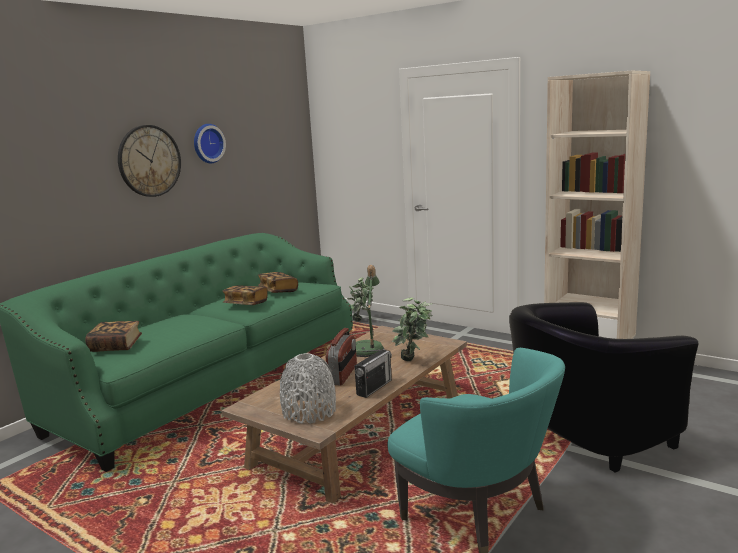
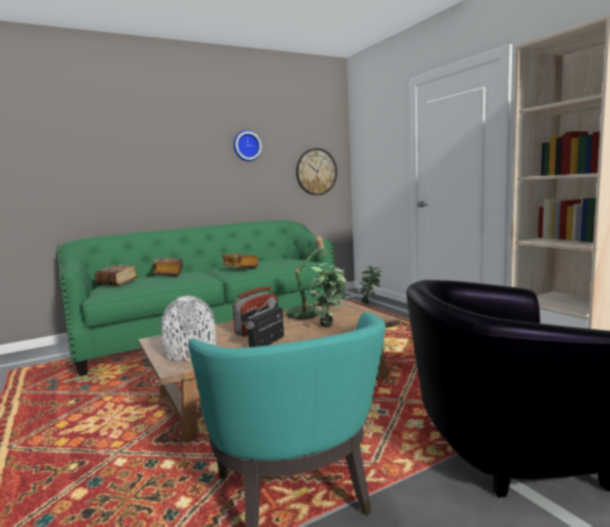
camera: 25 degrees right, 5 degrees down
(149, 161) = (193, 155): wall clock -> wall clock (316, 172)
(278, 290) = (276, 262): book -> book (169, 274)
(374, 387) = (267, 343): radio -> radio turned 150 degrees clockwise

